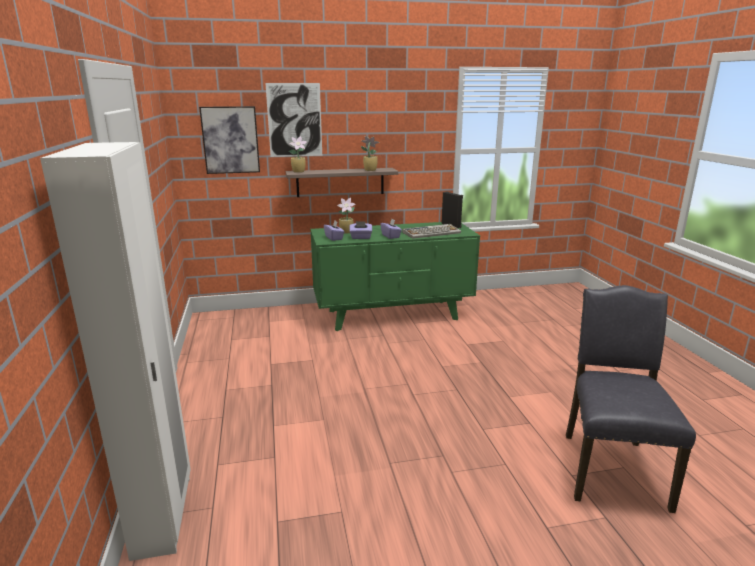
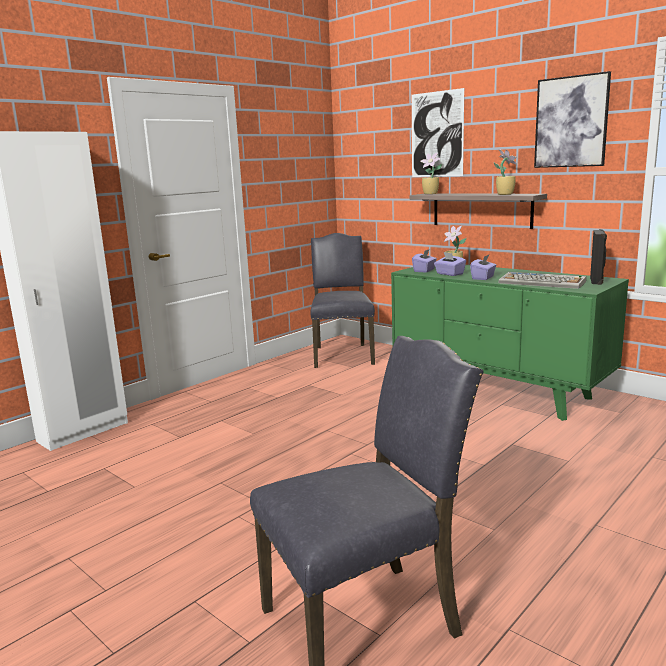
camera: 55 degrees right, 5 degrees down
(230, 140) = (379, 158): picture -> picture (571, 122)
(237, 329) = (342, 354): none -> grey chair

